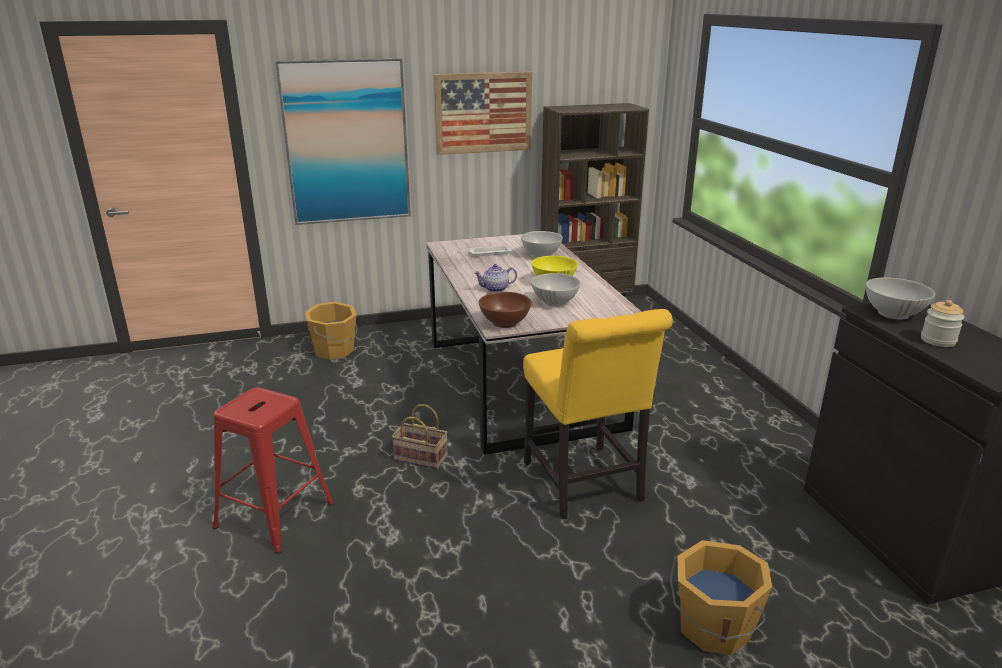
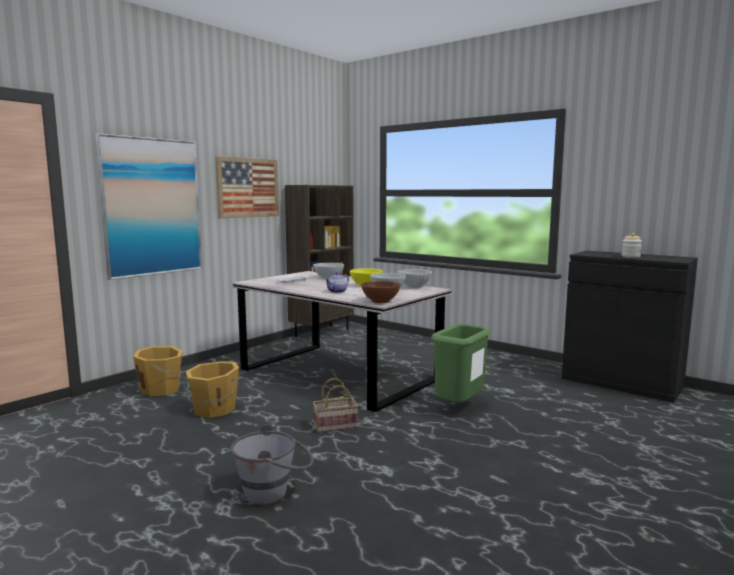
camera: 35 degrees left, 15 degrees down
(274, 516) = (274, 492): red stool -> grey bucket
(584, 485) = (459, 408): yellow chair -> green trash can
(713, 628) = (619, 442): orange bucket -> orange bucket (214, 410)
(893, 313) = (593, 253): white bowl -> white bowl (414, 286)

